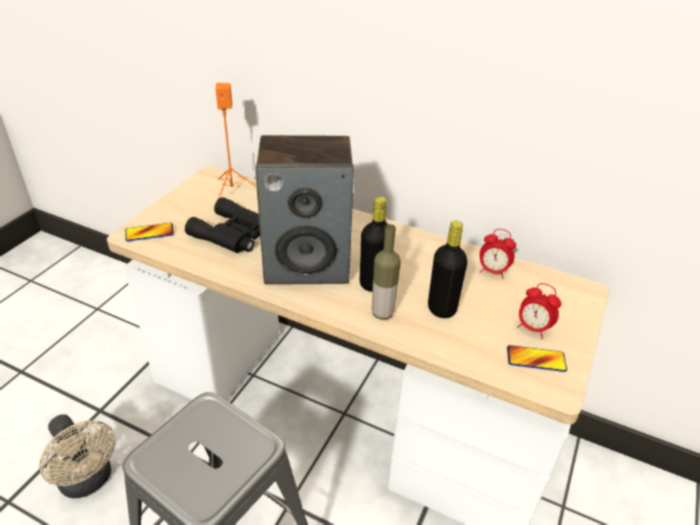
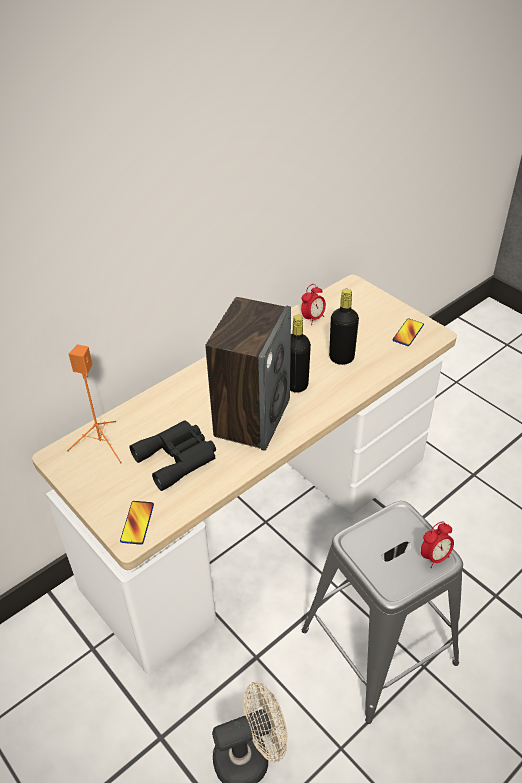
camera: 65 degrees left, 5 degrees up
(382, 313) = (332, 390): bottle -> none
(532, 328) = (379, 323): alarm clock -> alarm clock (434, 557)

